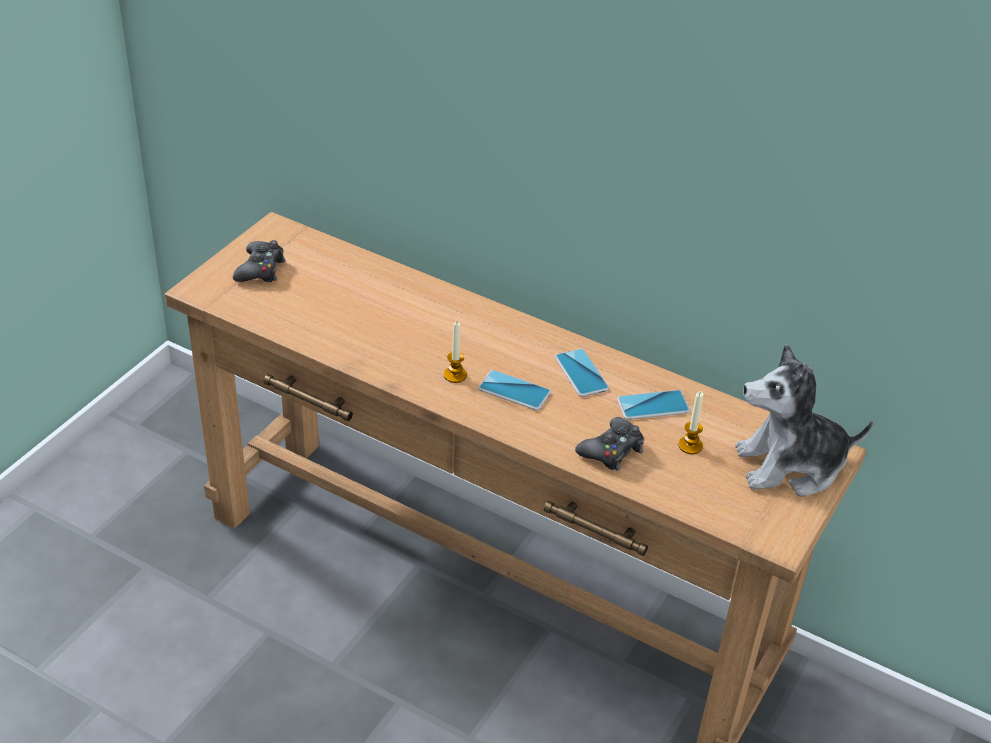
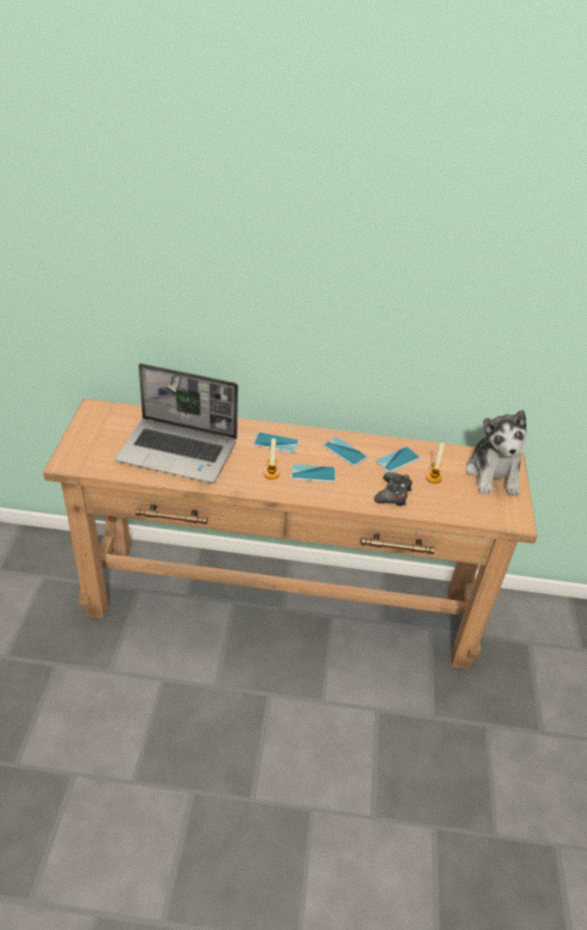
camera: 25 degrees left, 0 degrees up
(260, 269) = (101, 438): black game controller -> none
(350, 312) = (179, 451): none -> laptop
(490, 336) = (276, 443): none -> phone
(790, 466) = (493, 474): plush toy -> plush toy turned 60 degrees counterclockwise

